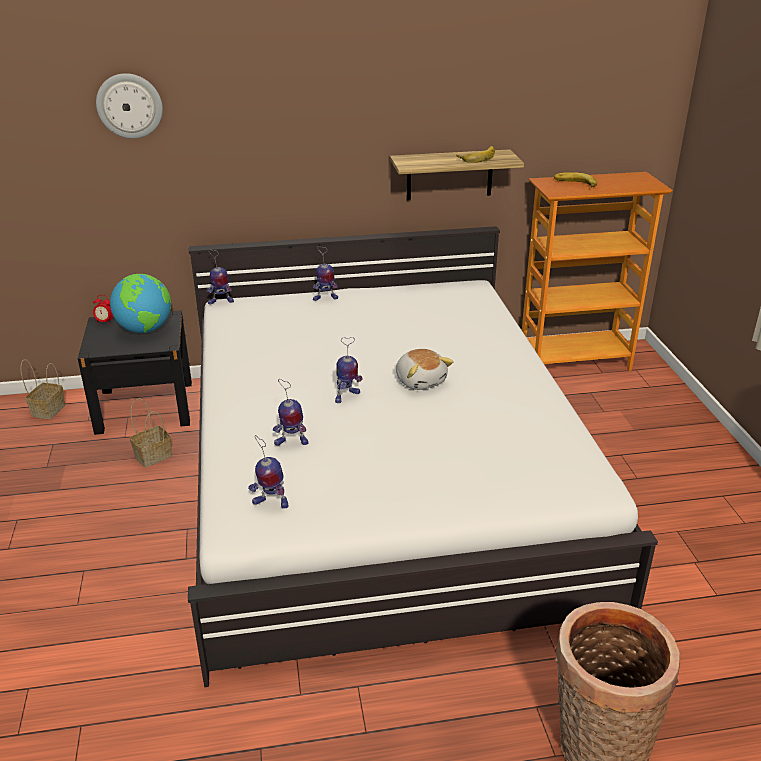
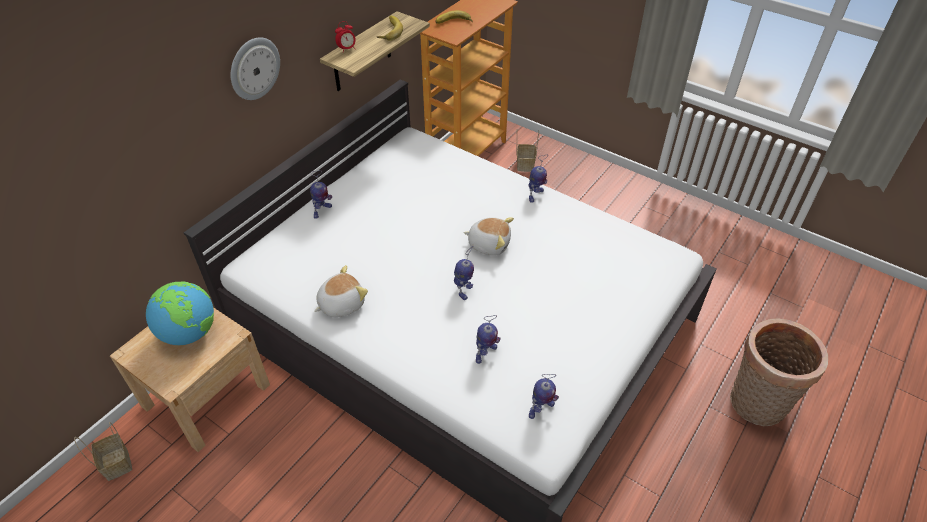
camera: 45 degrees left, 15 degrees up
(105, 322) = (136, 350): alarm clock -> alarm clock (347, 49)
(129, 106) = (85, 126): wall clock -> wall clock (254, 68)
(145, 407) = (206, 395): black nightstand -> beige nightstand
(154, 455) = (278, 430): basket -> basket (525, 164)
(220, 302) = (239, 265): toy robot -> toy robot (535, 195)
(245, 355) = (341, 303): none -> plush toy

